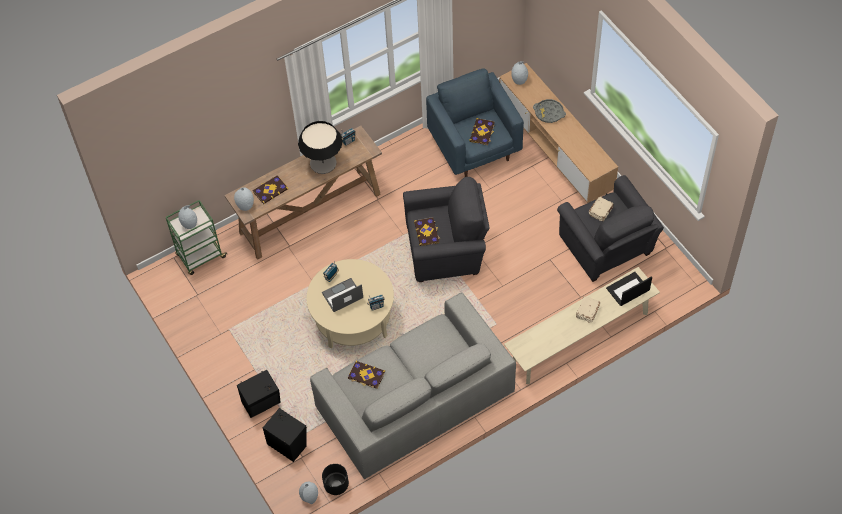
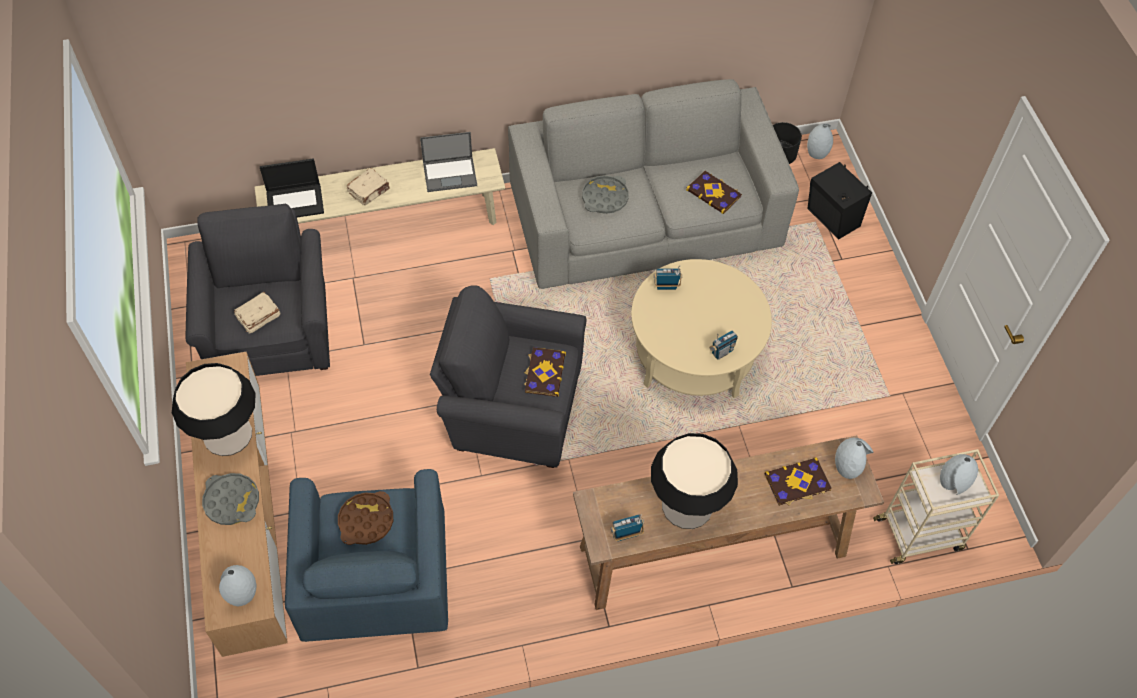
camera: 165 degrees left, 0 degrees up
(200, 257) = (920, 534): green cart -> beige cart
(262, 403) = (856, 277): black speaker -> none
(342, 295) = (713, 318): laptop -> laptop (450, 174)
(435, 348) = (605, 198): none -> grey tray
(482, 132) = (366, 521): book -> brown tray
(571, 140) = (227, 434): none -> table lamp

